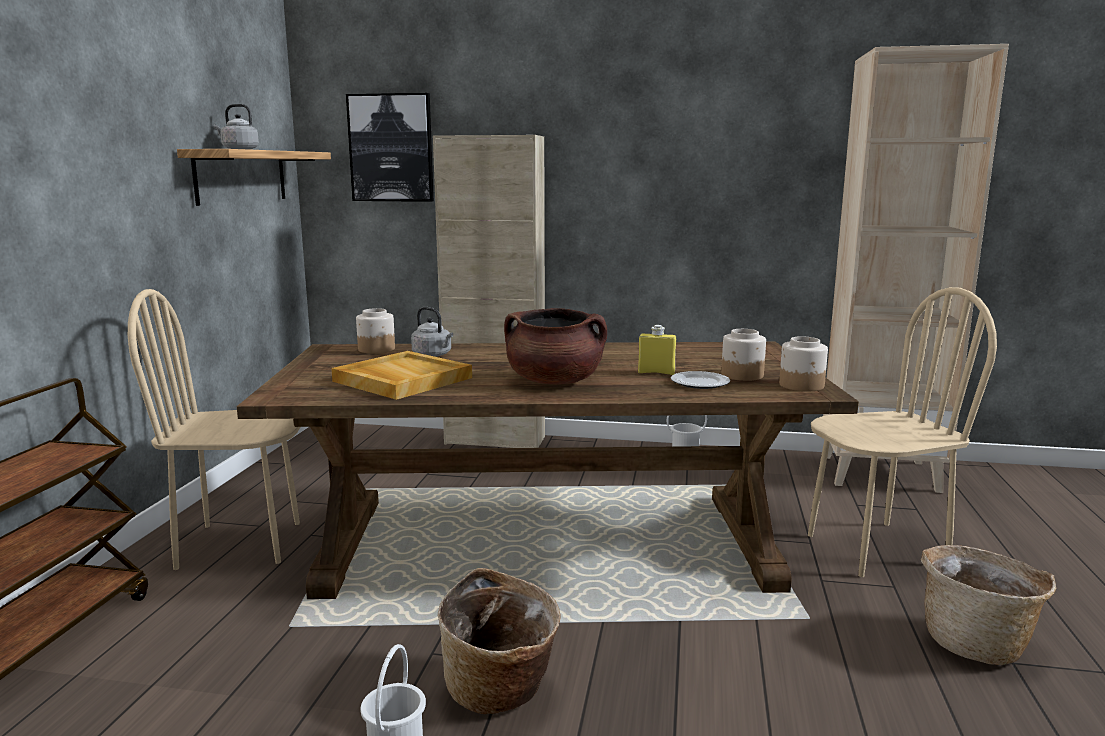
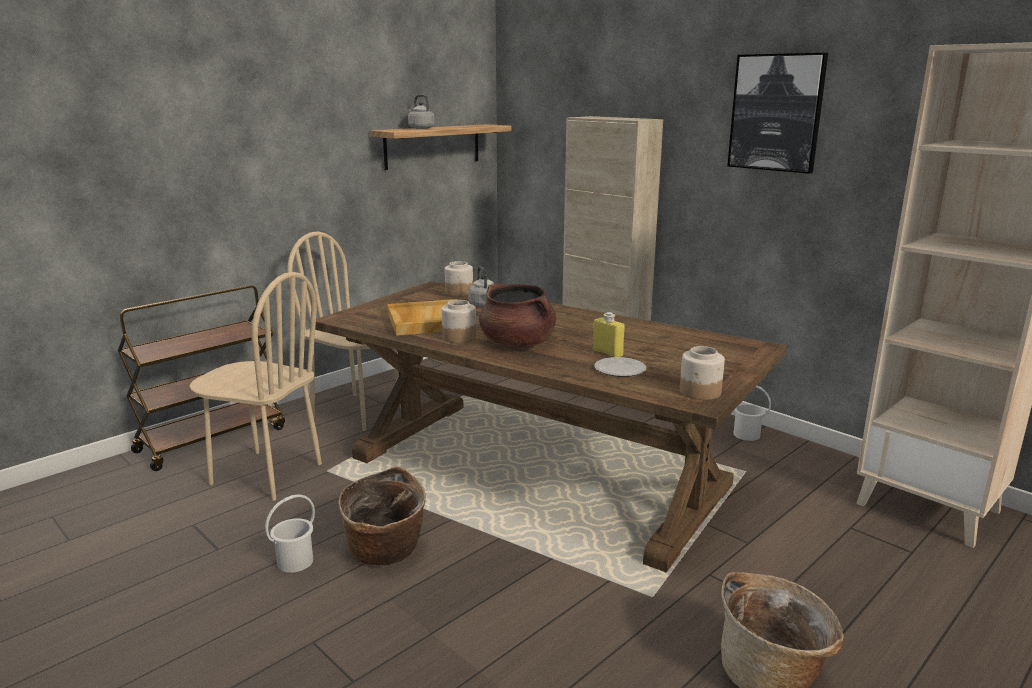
camera: 35 degrees right, 5 degrees up
(391, 148) = (555, 123): picture -> picture (776, 113)
(742, 375) = (671, 371): jar -> jar (459, 338)
(875, 549) = (803, 570): beige chair -> beige chair (266, 474)

